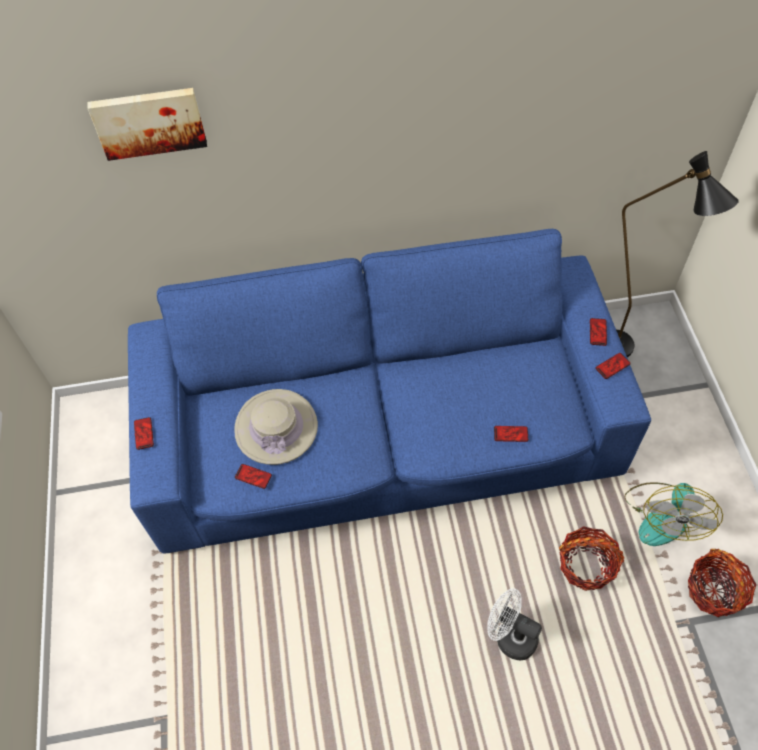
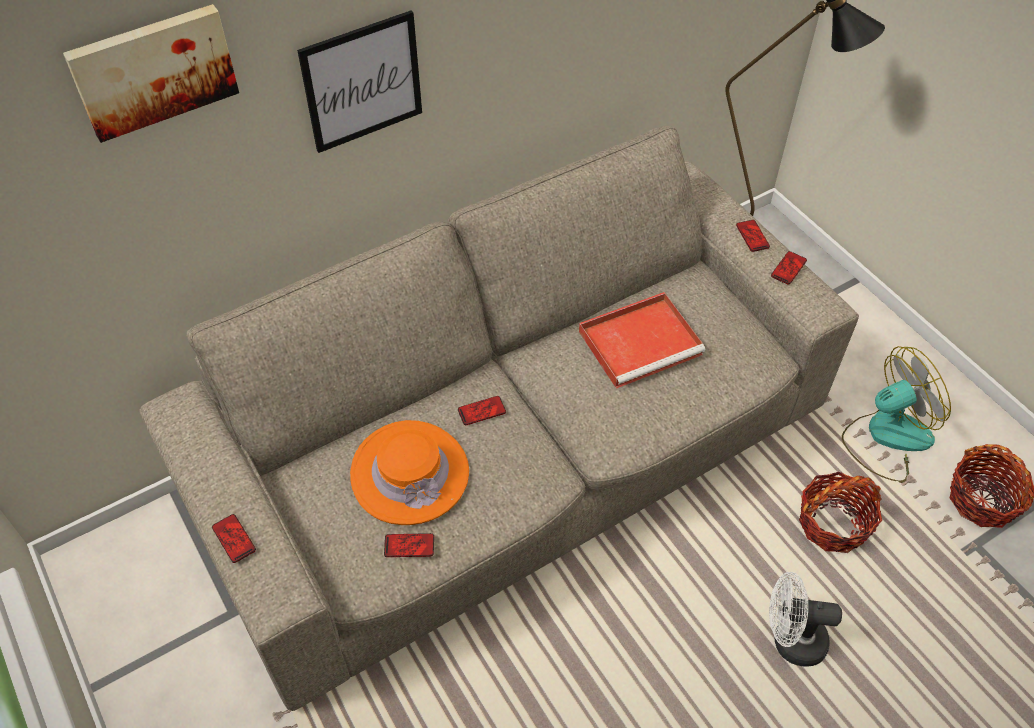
camera: 25 degrees left, 5 degrees down
(276, 428) = (410, 473): beige hat -> orange hat
(304, 153) = (362, 82): none -> picture
(381, 434) = (515, 455): blue sofa -> beige sofa
(479, 386) = (642, 341): none -> red tray
(510, 434) = (707, 384): phone -> phone (481, 411)
(663, 516) = (886, 437): fan -> fan turned 105 degrees counterclockwise

